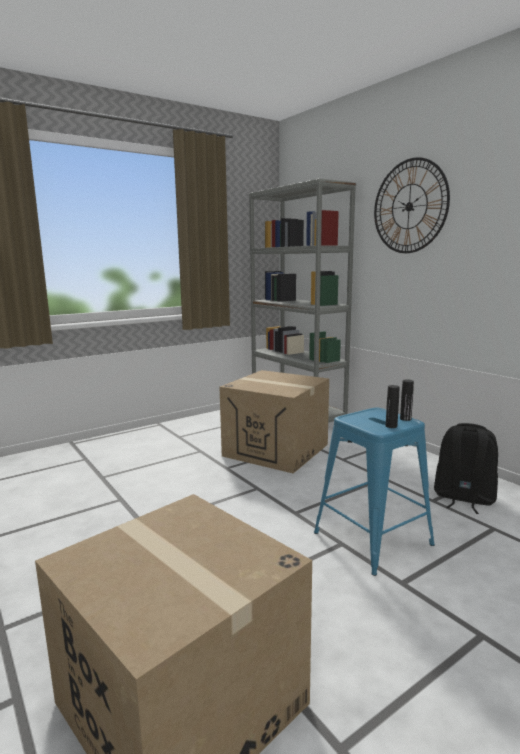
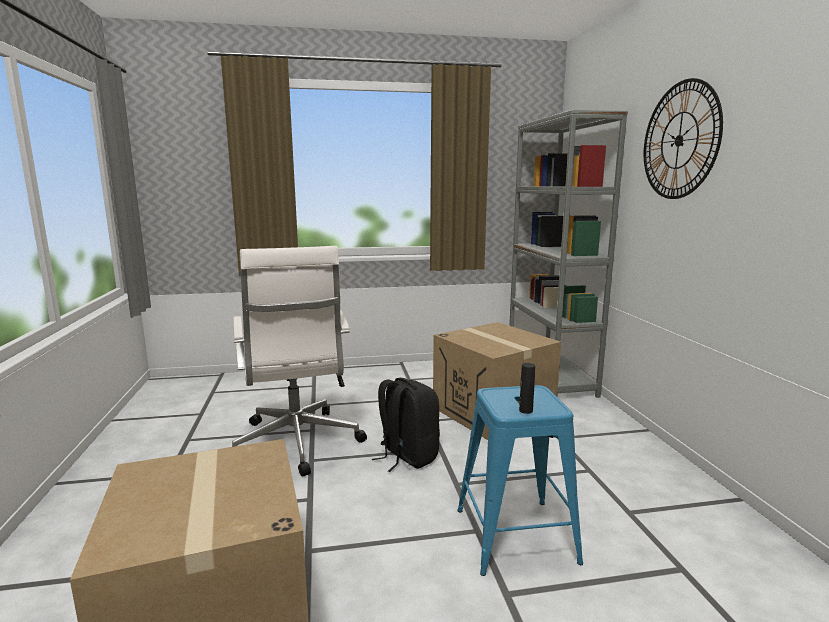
camera: 25 degrees right, 0 degrees up
(116, 515) = (296, 444): none -> white office chair
(405, 419) = (555, 405): black bottle -> none
(463, 498) = (673, 520): black backpack -> black backpack (407, 456)

